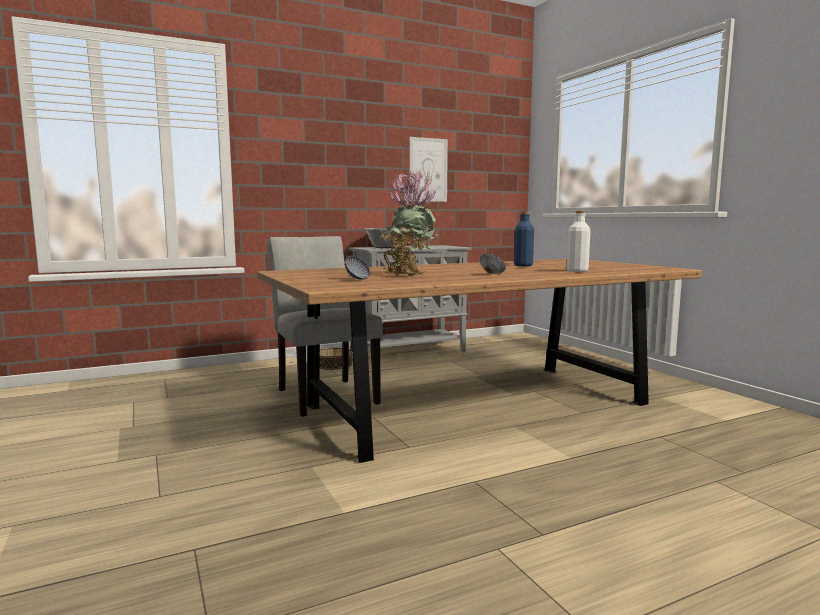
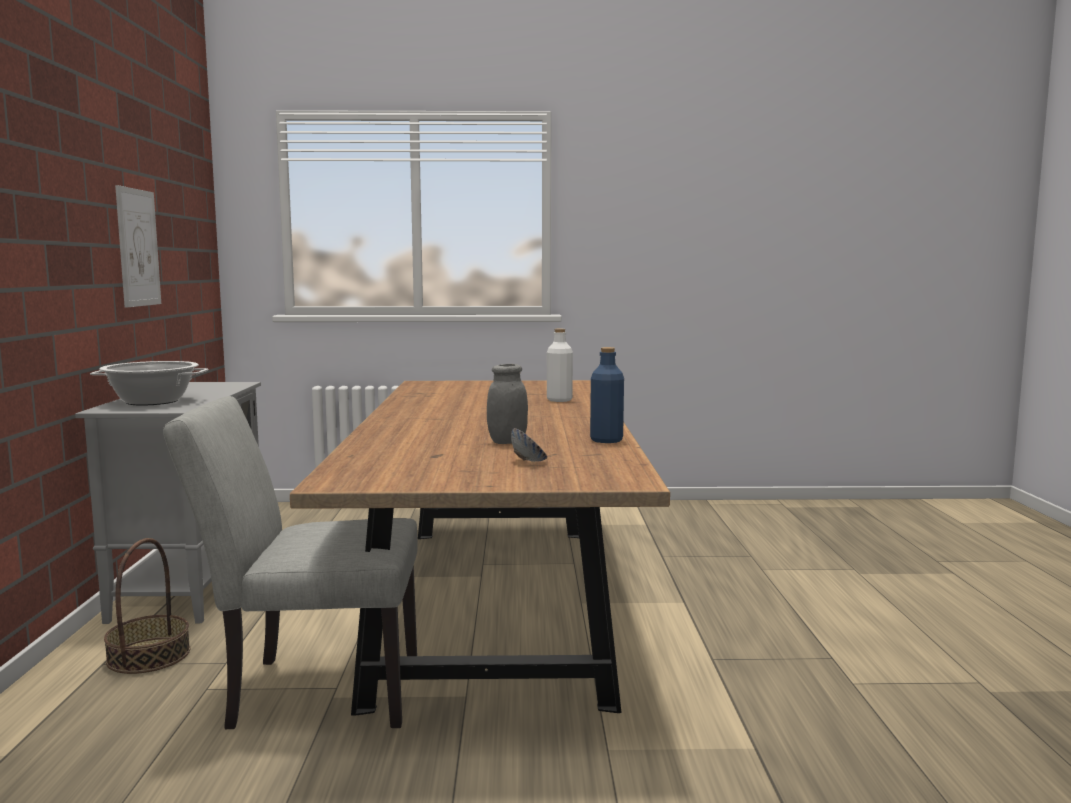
camera: 65 degrees left, 0 degrees up
(407, 275) = (507, 442): potted plant -> grey jar
(492, 274) = (548, 420): bowl -> none
(523, 265) = (464, 401): blue bottle -> blue bottle (606, 440)

